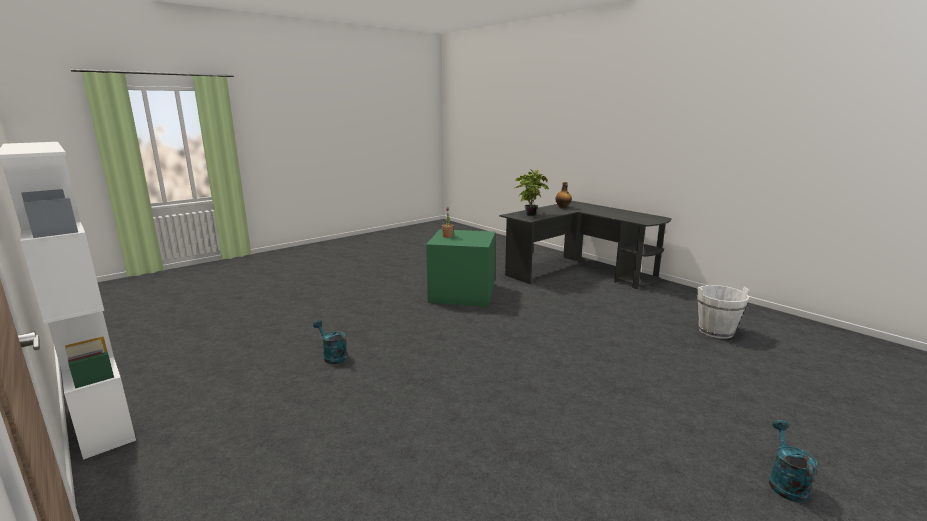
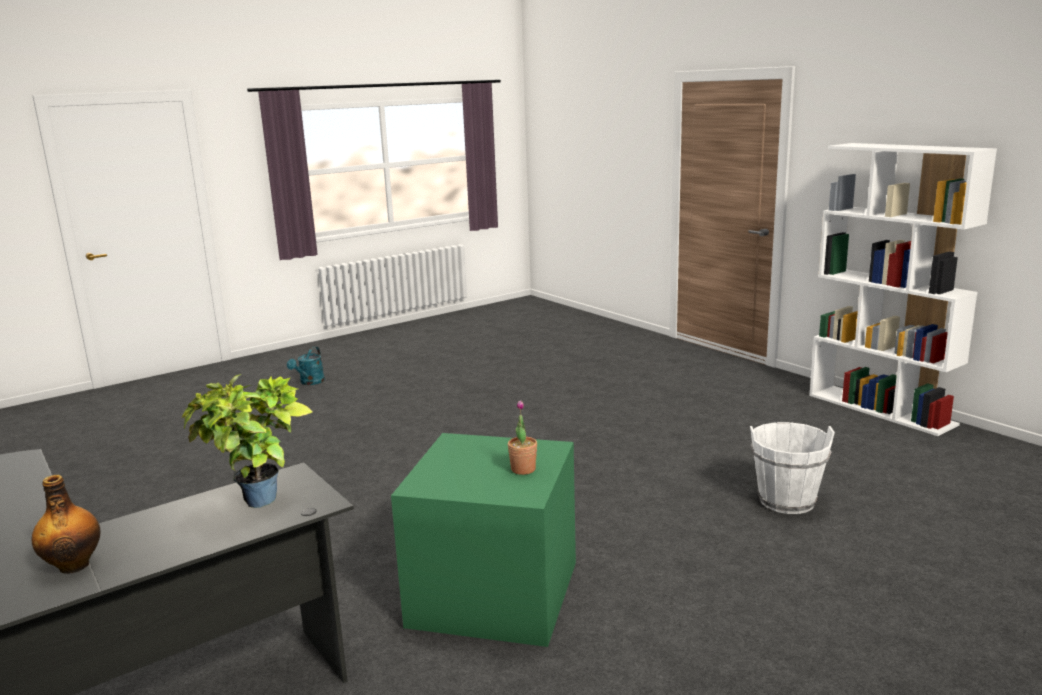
camera: 175 degrees left, 0 degrees up
(332, 356) = (693, 459): turquoise watering can -> none
(715, 331) = (118, 493): white bucket -> white bucket (786, 501)

